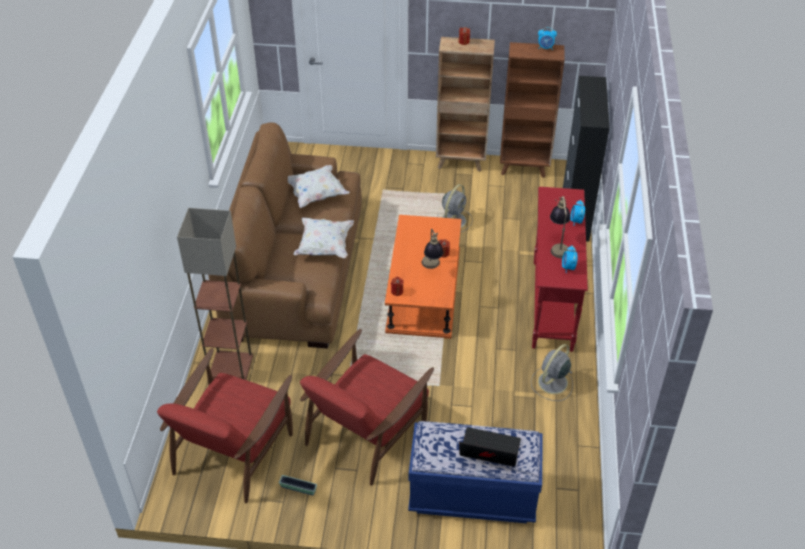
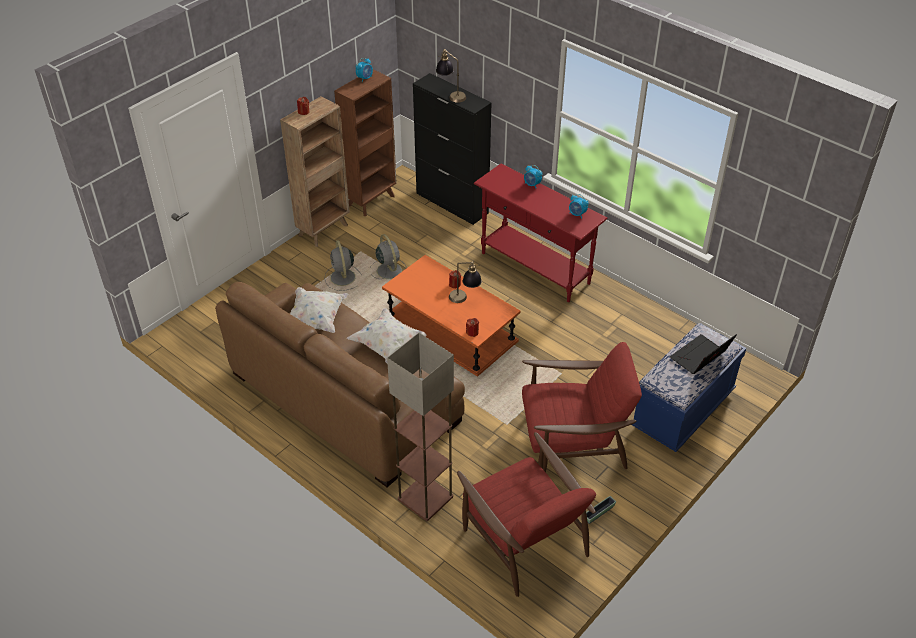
camera: 55 degrees left, 0 degrees up
(367, 431) = (573, 440): red armchair -> red armchair turned 75 degrees counterclockwise
(552, 383) = (611, 311): grey fan -> grey fan (343, 278)
(558, 245) = (549, 206): table lamp -> table lamp (451, 95)

